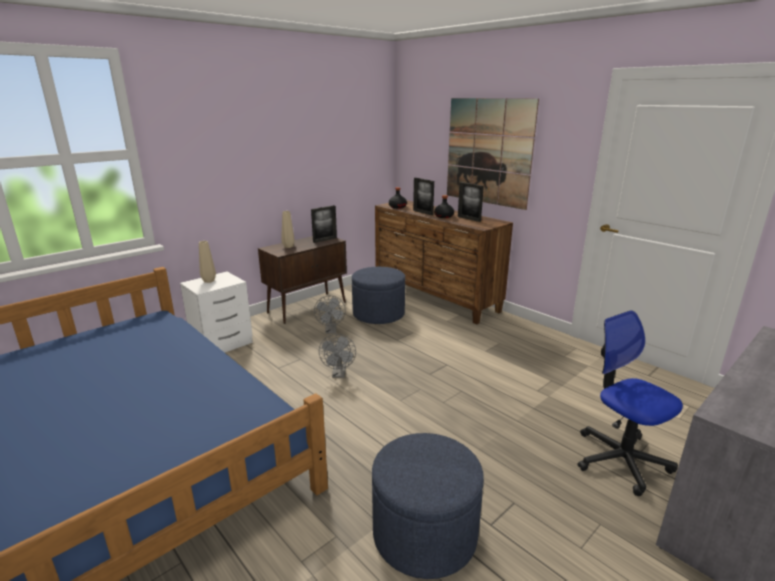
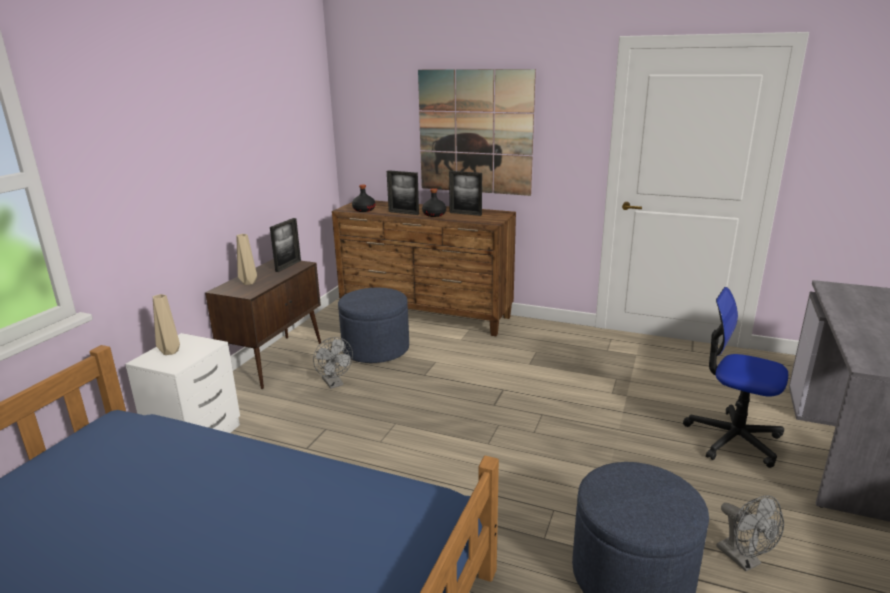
camera: 25 degrees left, 0 degrees up
(339, 374) = (392, 434): grey fan -> grey fan (743, 560)

